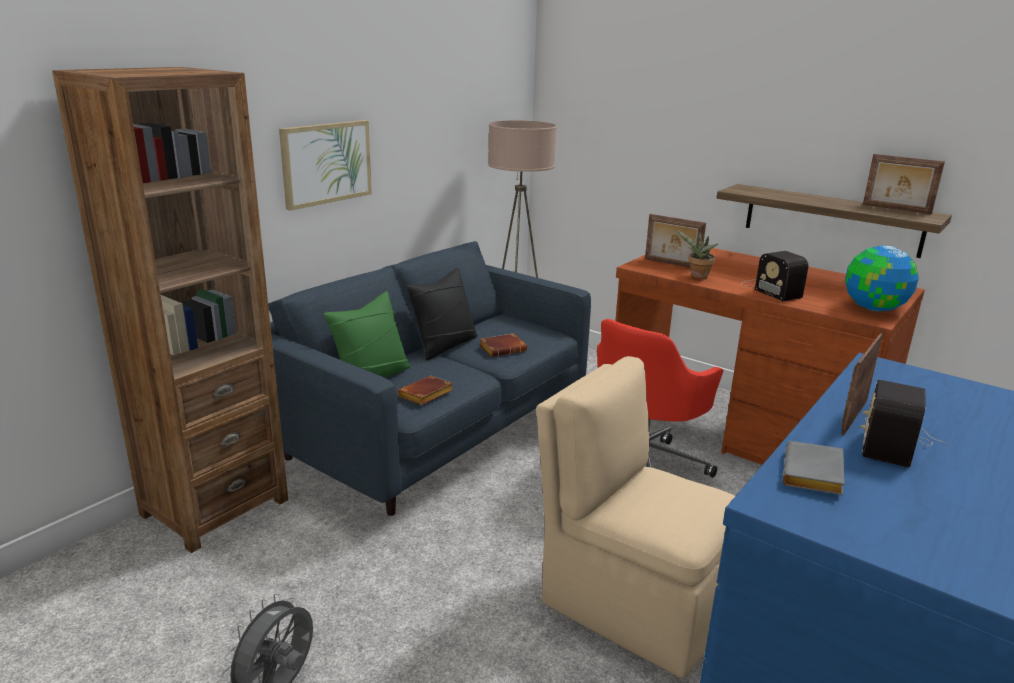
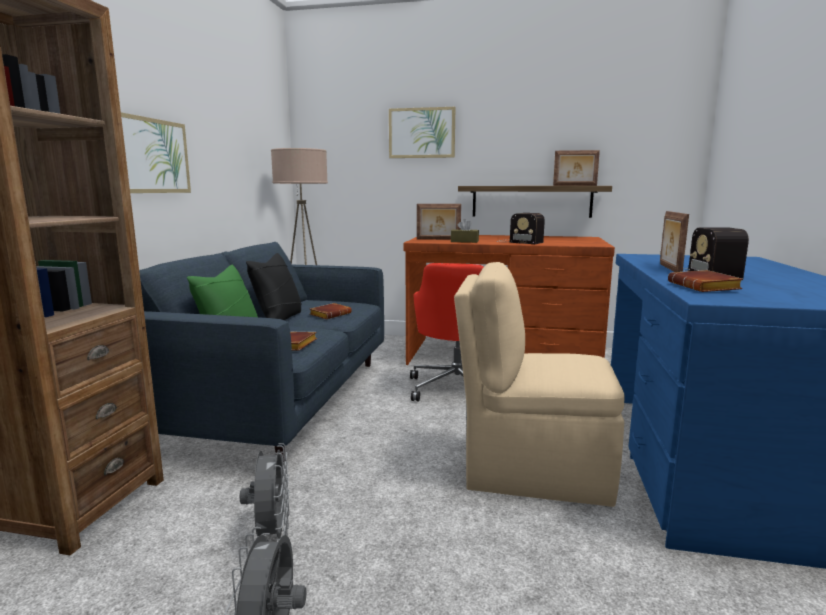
camera: 25 degrees left, 10 degrees down
(338, 588) = (272, 535): none -> grey fan
(692, 104) = (422, 133): none -> picture
(697, 277) = (464, 241): potted plant -> brown tissue box
(815, 476) = (705, 287): grey book -> brown book
(873, 309) = (589, 242): globe -> none

